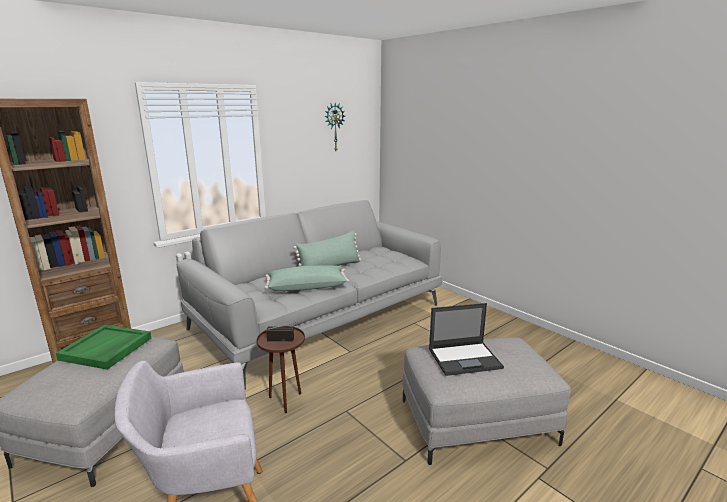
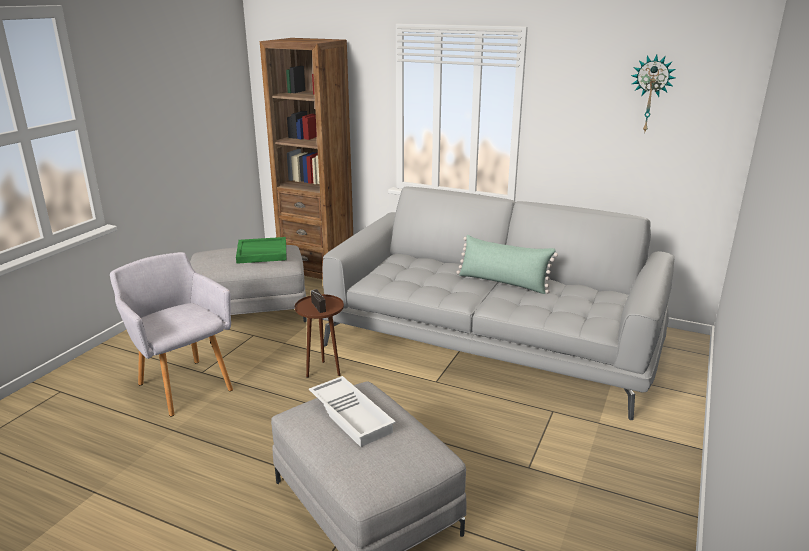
camera: 65 degrees right, 5 degrees up
(307, 287) = (434, 285): green pillow -> none
(465, 358) = (352, 415): laptop -> white tray

